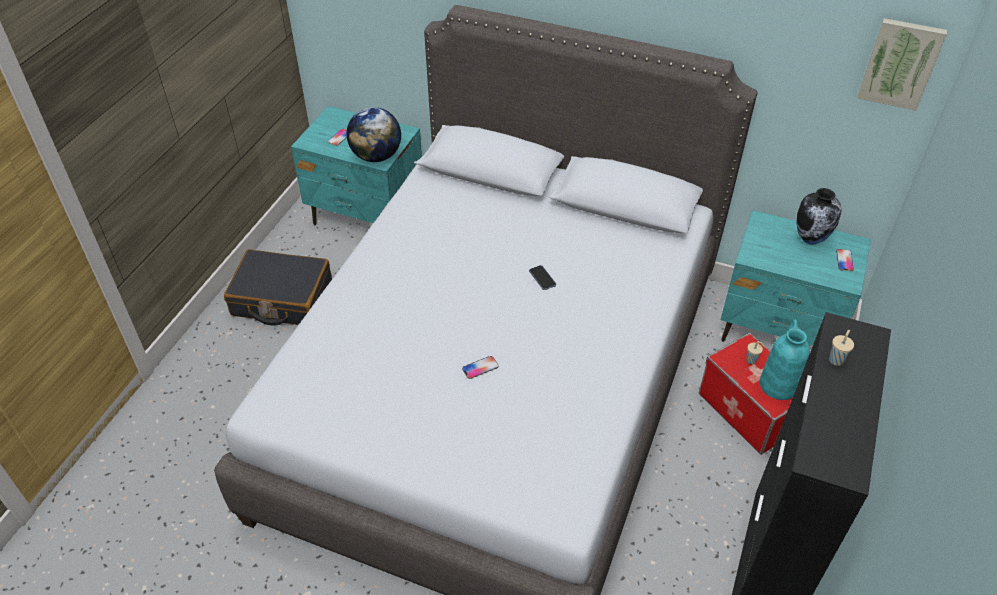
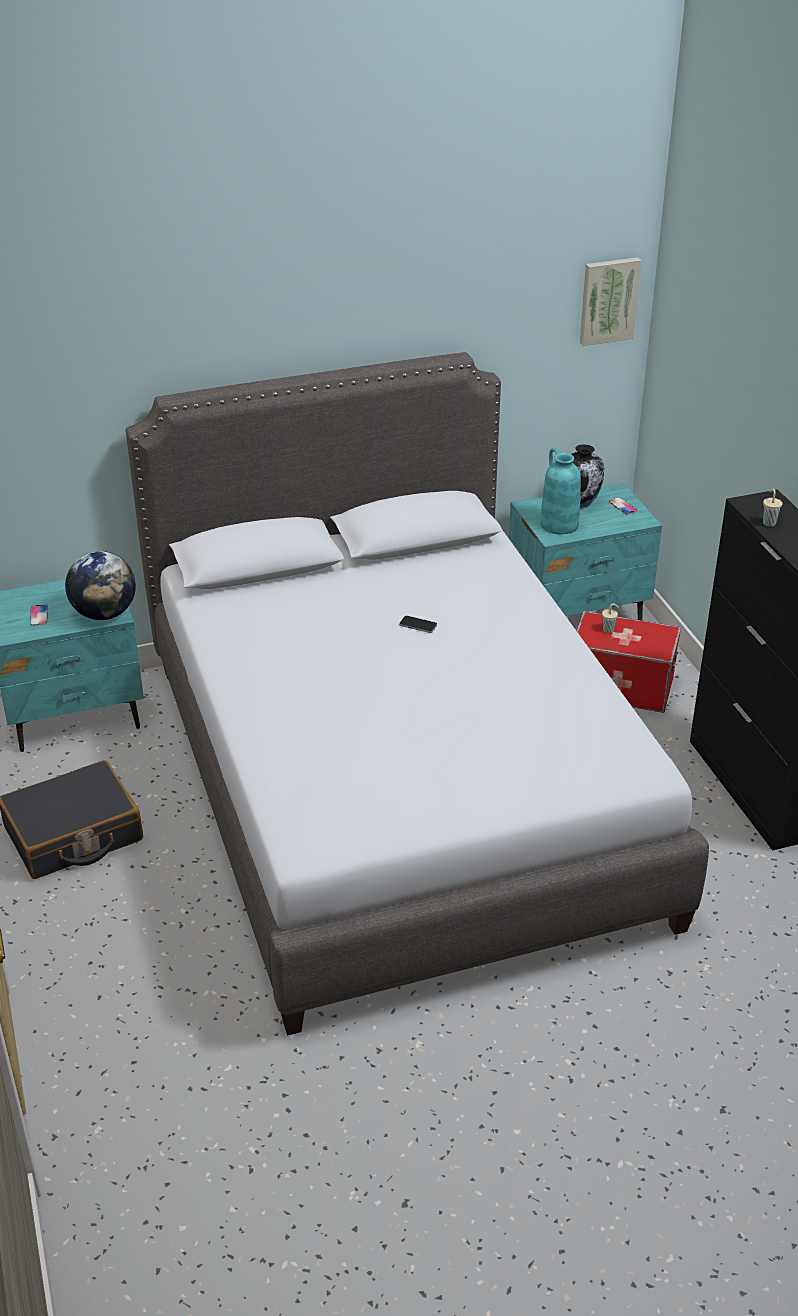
camera: 40 degrees left, 10 degrees down
(480, 368) = (453, 714): phone -> none
(778, 384) = (647, 636): turquoise vase -> turquoise vase (558, 524)

